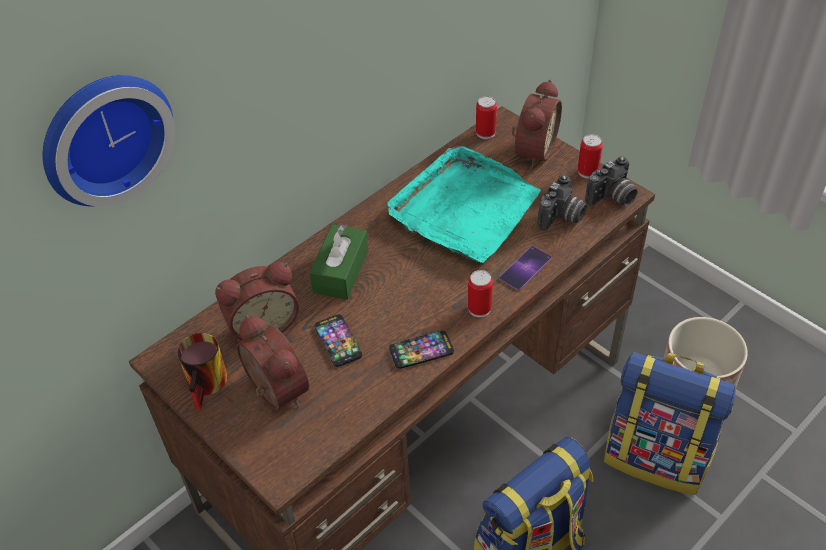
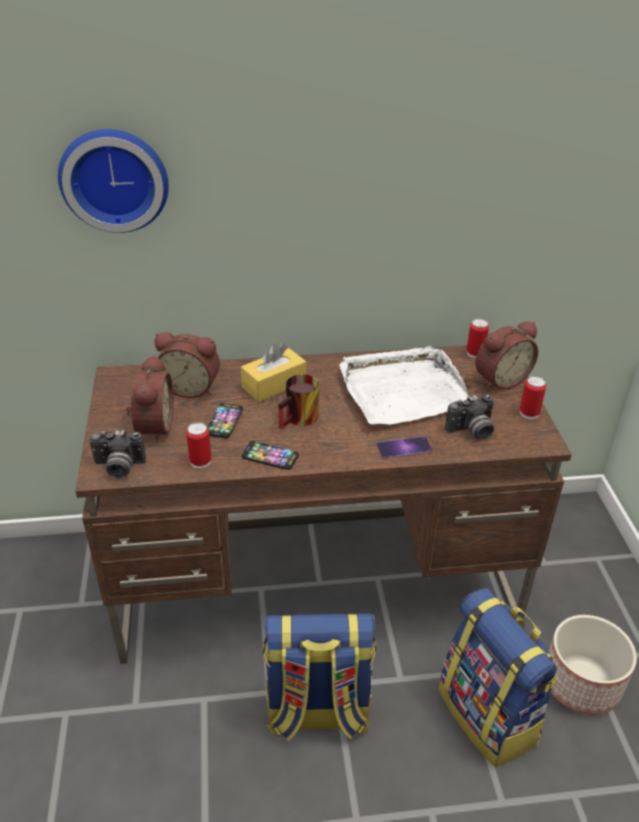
camera: 35 degrees right, 10 degrees down
(210, 385) = (122, 403): mug -> mug (300, 420)
(341, 271) = (274, 384): green tissue box -> yellow tissue box
(464, 208) = (403, 390): turquoise tray -> white tray
(479, 308) = (340, 454): can -> can (200, 461)
(612, 198) = (529, 439): camera -> camera (118, 467)

